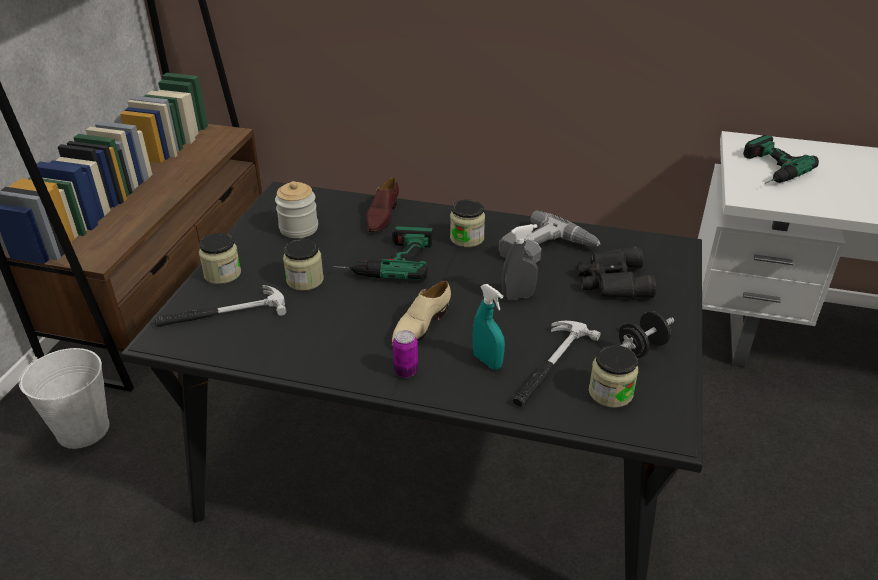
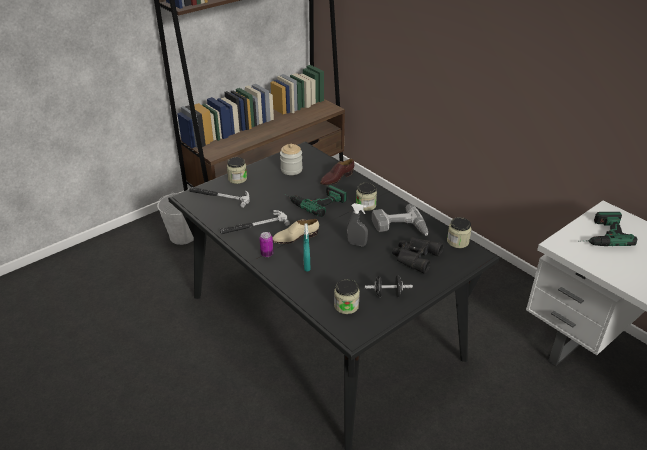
camera: 35 degrees right, 0 degrees up
(305, 280) = (268, 195): jar -> jar (457, 241)
(549, 366) = (332, 281): hammer -> hammer (253, 226)

